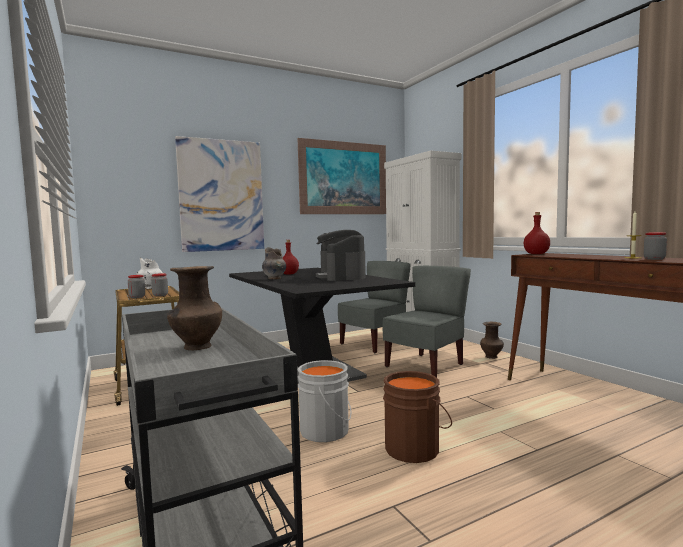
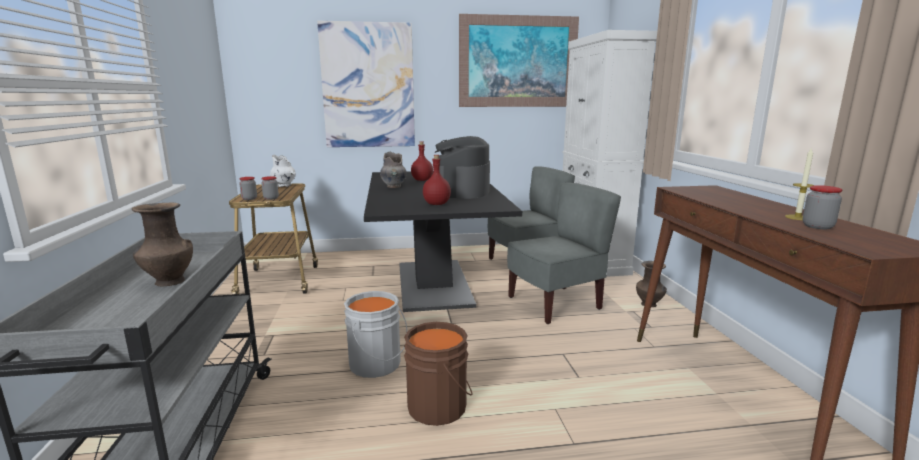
camera: 20 degrees right, 10 degrees up
(537, 254) = (694, 188): red bottle -> red bottle (437, 204)

